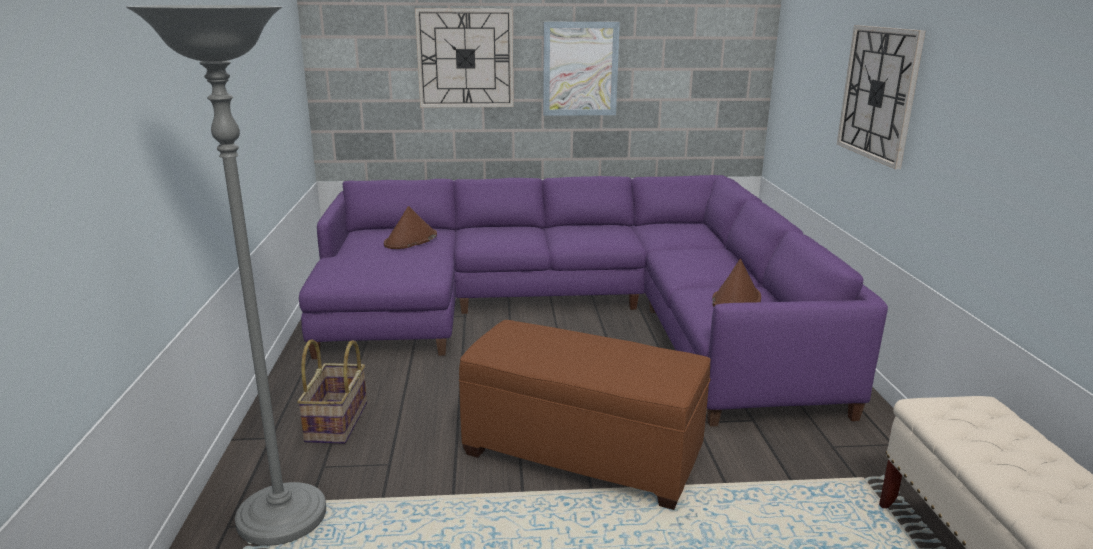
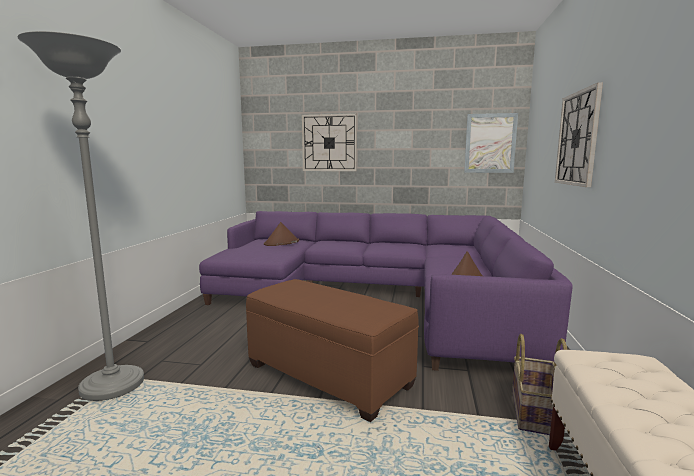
camera: 15 degrees right, 10 degrees down
(338, 422) = (191, 338): basket -> basket (536, 413)
(580, 69) = (397, 148): picture -> picture (490, 143)

